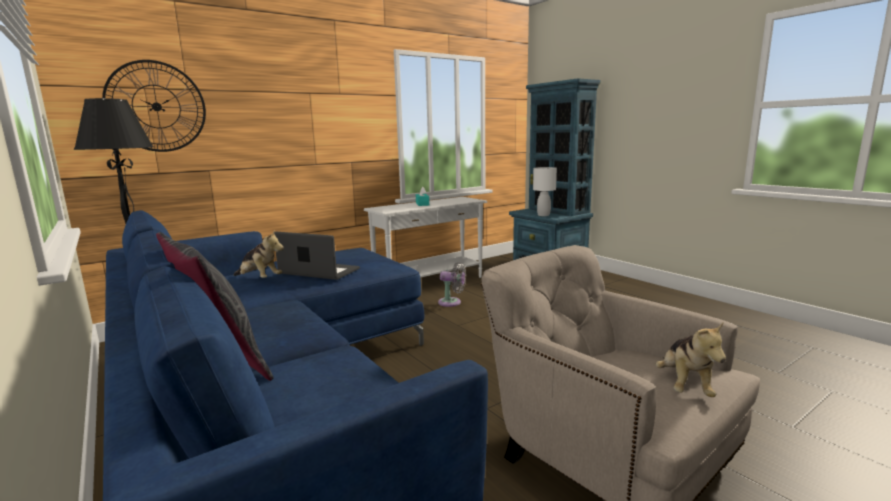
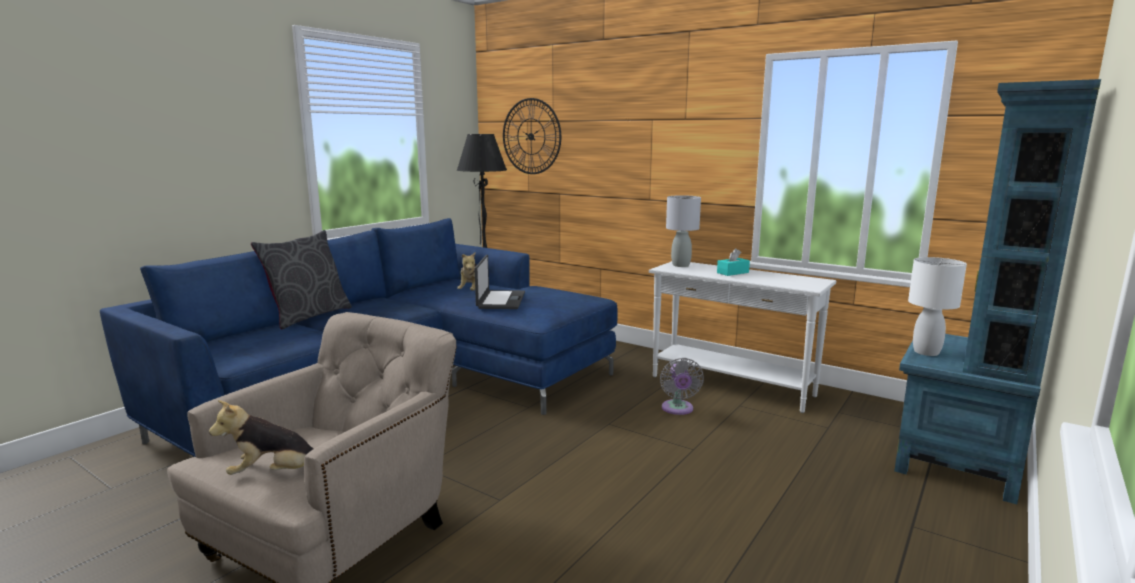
camera: 70 degrees right, 0 degrees up
(384, 208) = (681, 265): none -> grey table lamp

